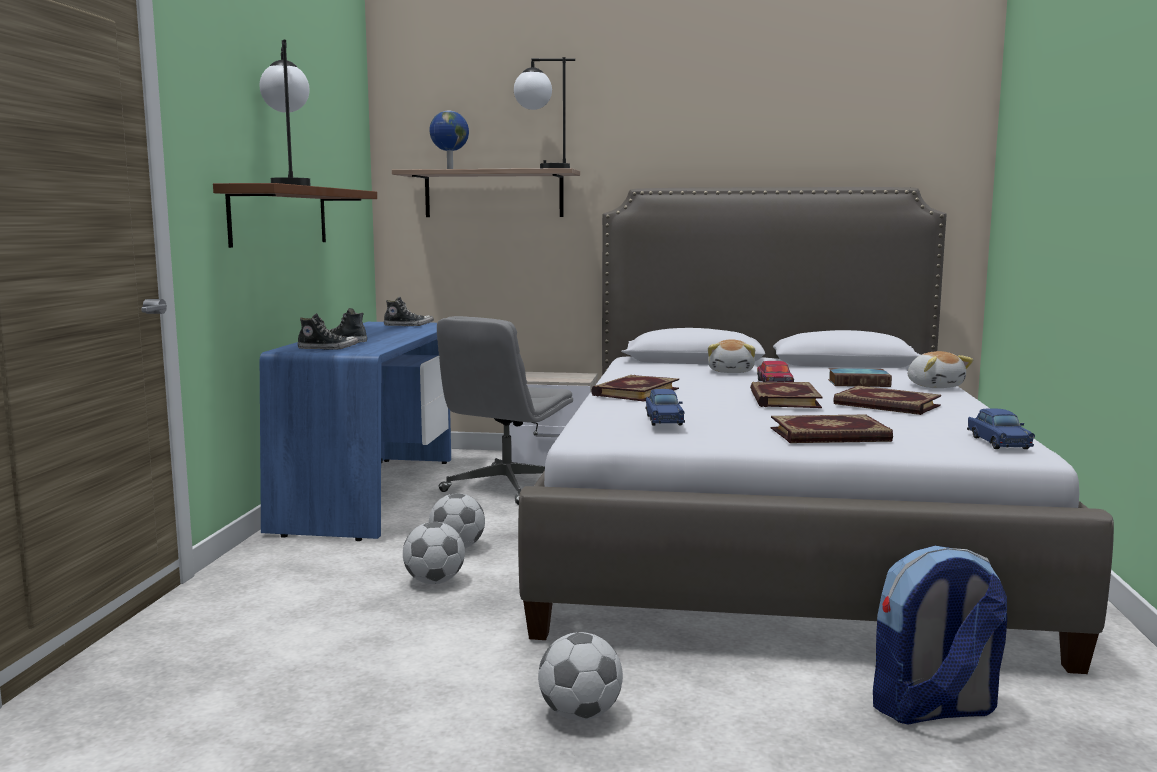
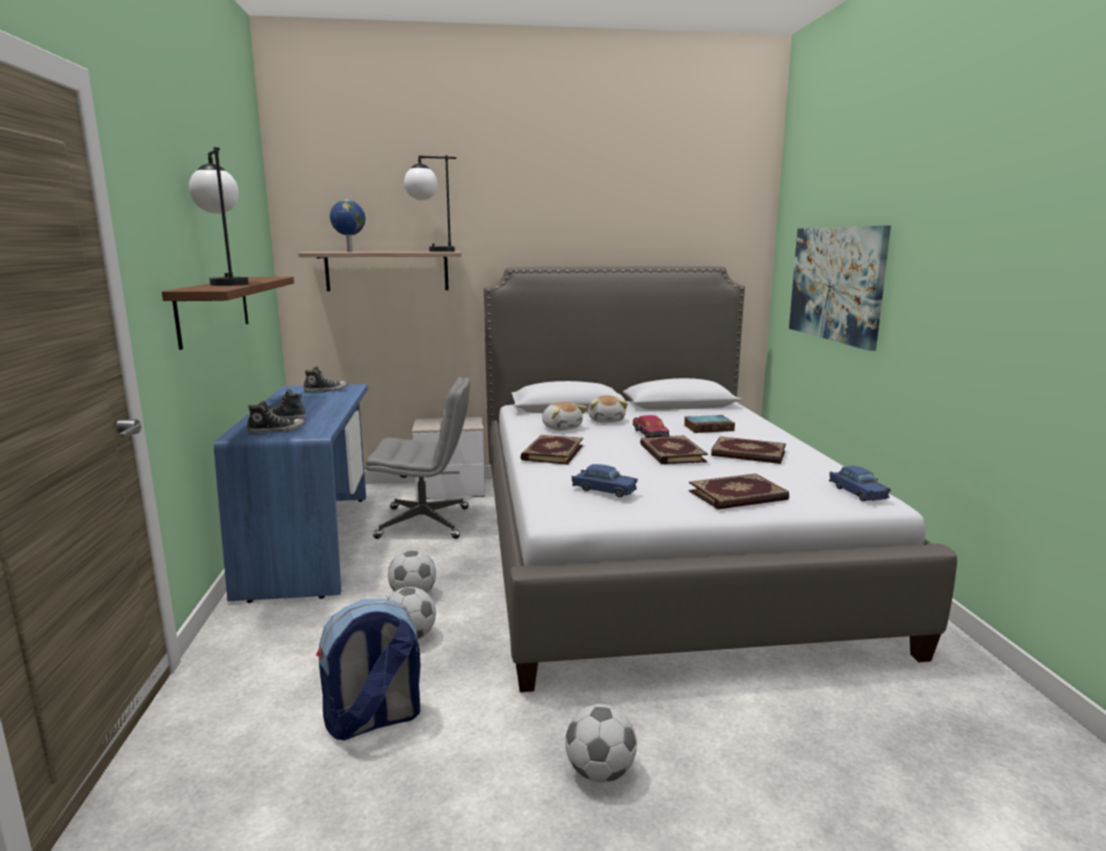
camera: 15 degrees left, 5 degrees up
(506, 487) = (425, 523): grey office chair -> grey office chair turned 105 degrees counterclockwise
(664, 420) = (604, 490): blue toy car -> blue toy car turned 45 degrees counterclockwise
(933, 709) = (852, 716): backpack -> backpack (373, 720)
(935, 386) = (763, 428): plush toy -> plush toy (562, 427)
(1048, 197) = (836, 283): none -> picture

